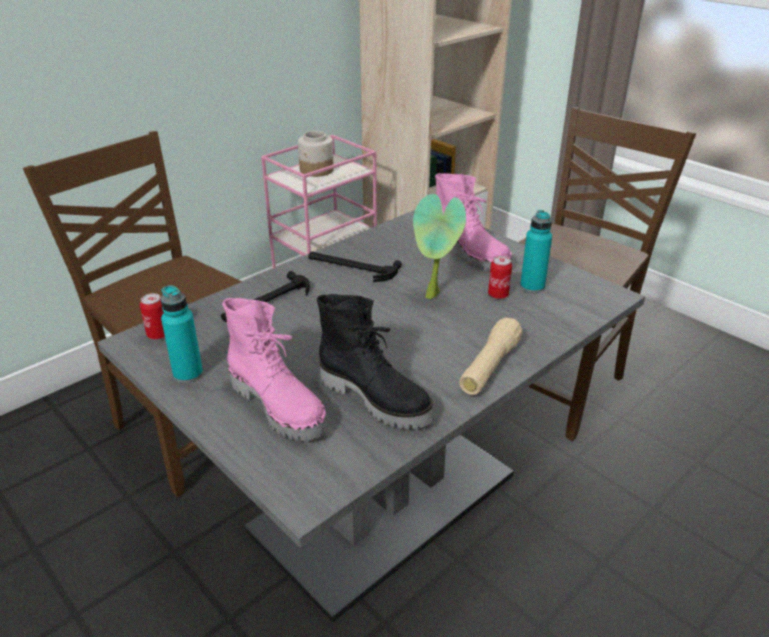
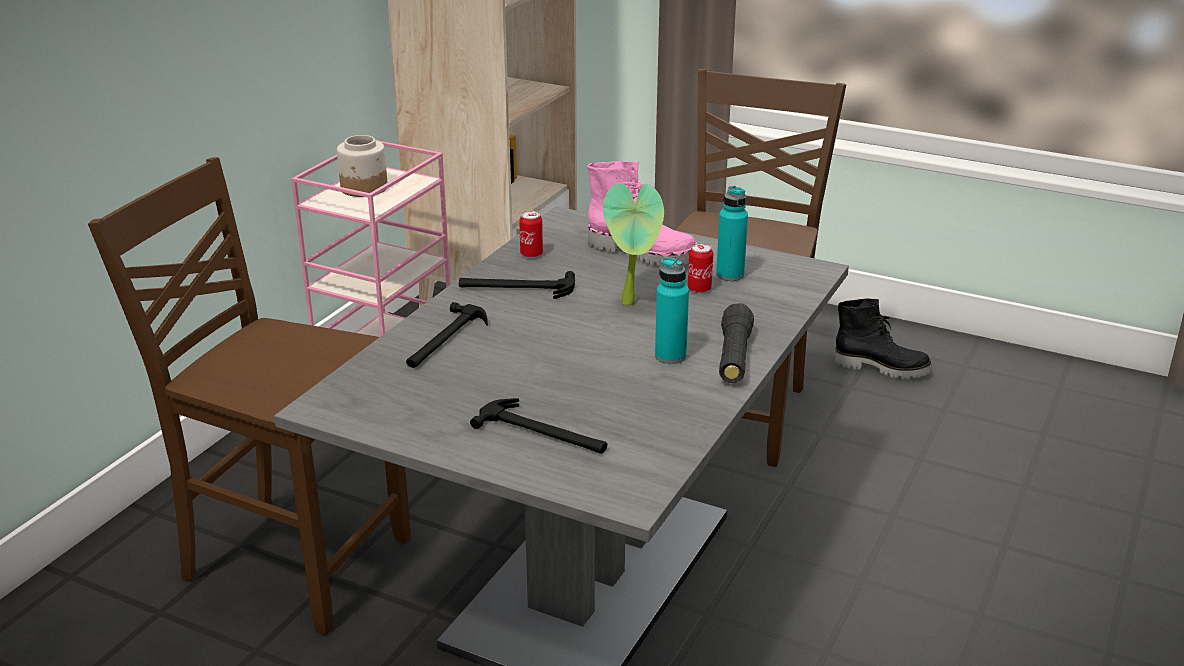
camera: 20 degrees left, 5 degrees down
(158, 335) = (344, 395): can -> can (531, 254)
(188, 374) = (415, 424): turquoise bottle -> turquoise bottle (670, 356)
(280, 406) = (543, 432): pink boot -> hammer
(376, 398) = (639, 406): black boot -> black boot (881, 368)
(489, 367) = (734, 357): beige flashlight -> black flashlight

